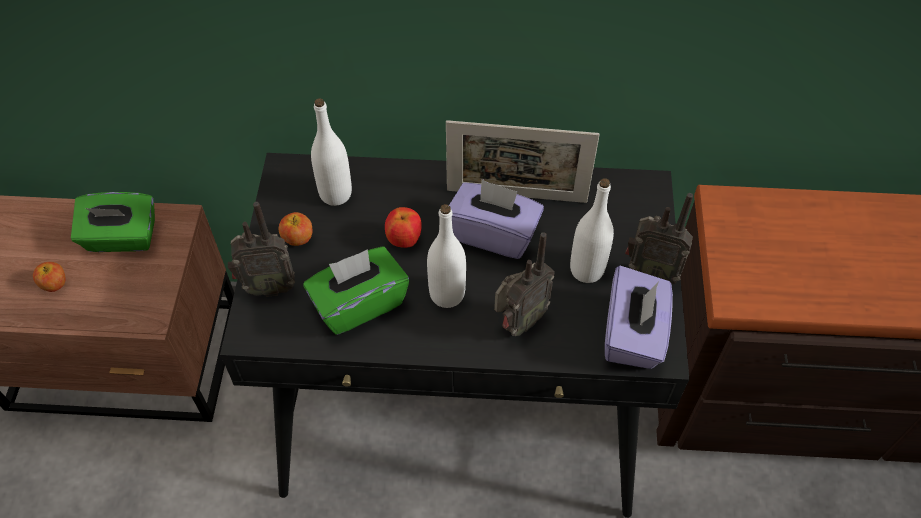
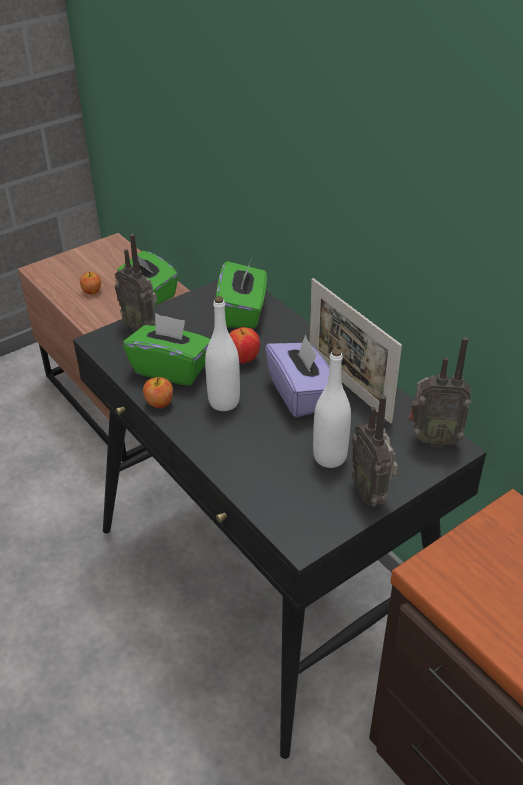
camera: 50 degrees right, 15 degrees down
(297, 238) = (190, 318): apple -> apple (159, 403)
(335, 194) = (243, 312): white bottle -> green tissue box
(518, 322) = (241, 448): radio -> radio (433, 439)
(633, 334) = (302, 514): purple tissue box -> none

